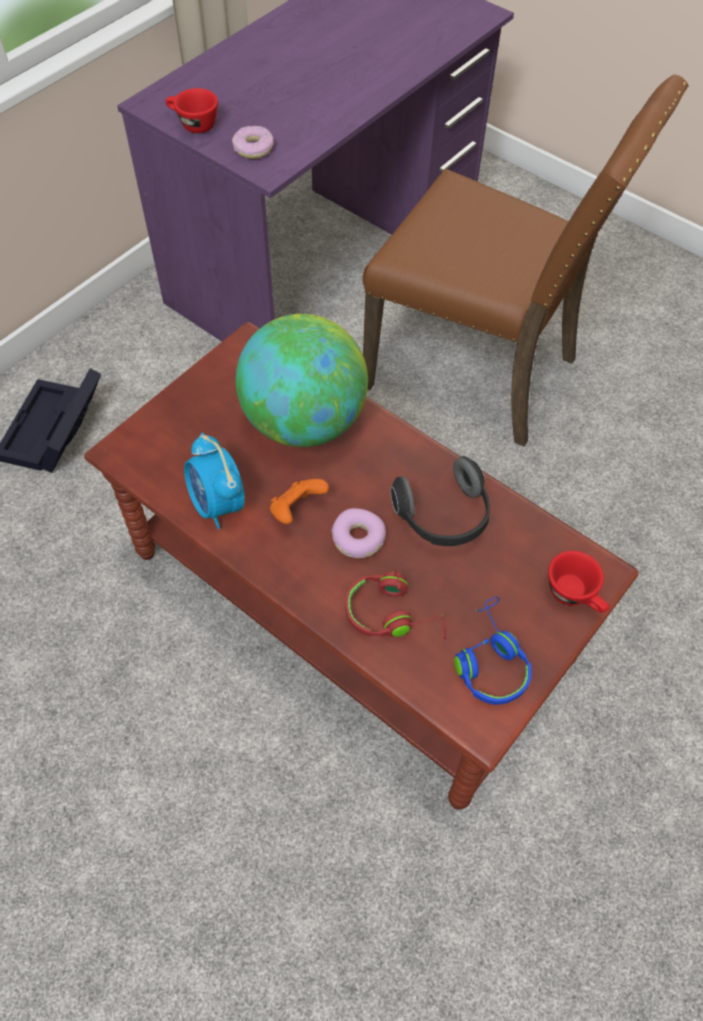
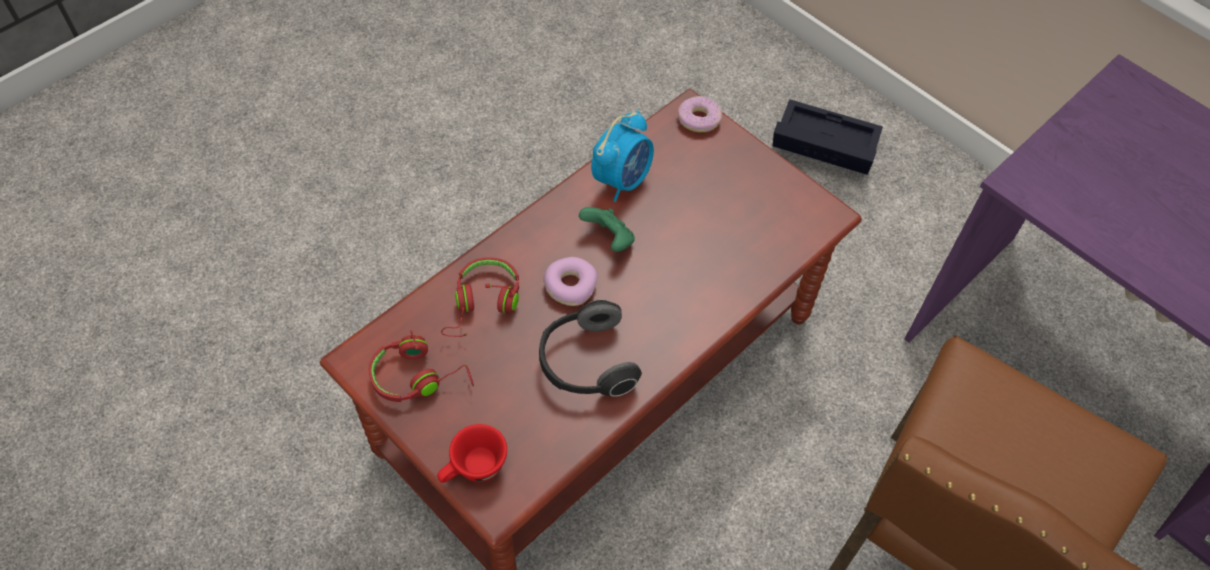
camera: 95 degrees right, 0 degrees up
(193, 124) = (1095, 117): red cup -> none
(217, 505) = (622, 180): alarm clock -> alarm clock turned 150 degrees clockwise
(253, 148) = (1060, 170): donut -> donut (698, 119)
(296, 510) = (609, 239): orange game controller -> green game controller
(303, 422) = (717, 254): globe -> none
(489, 660) = (419, 376): blue headphones -> red headphones

